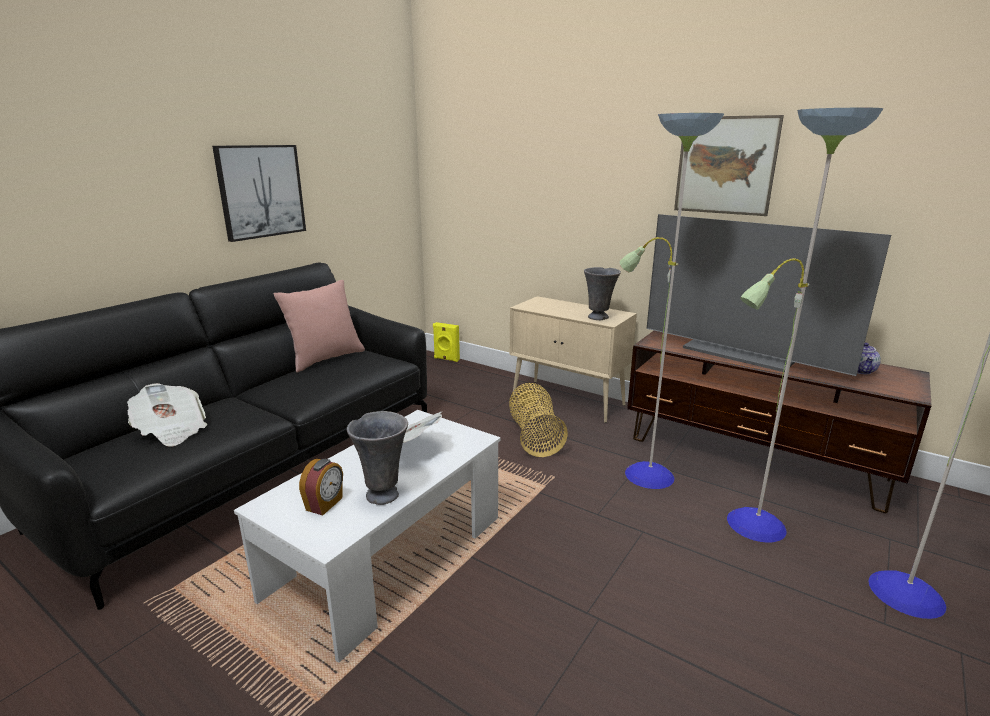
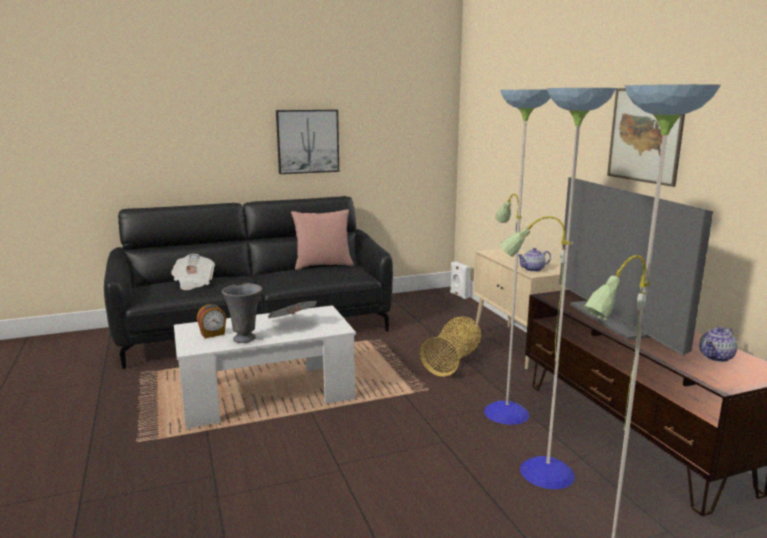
camera: 35 degrees right, 5 degrees down
(446, 359) = (458, 295): yellow speaker -> white speaker
(599, 317) = (533, 269): grey vase -> teapot

